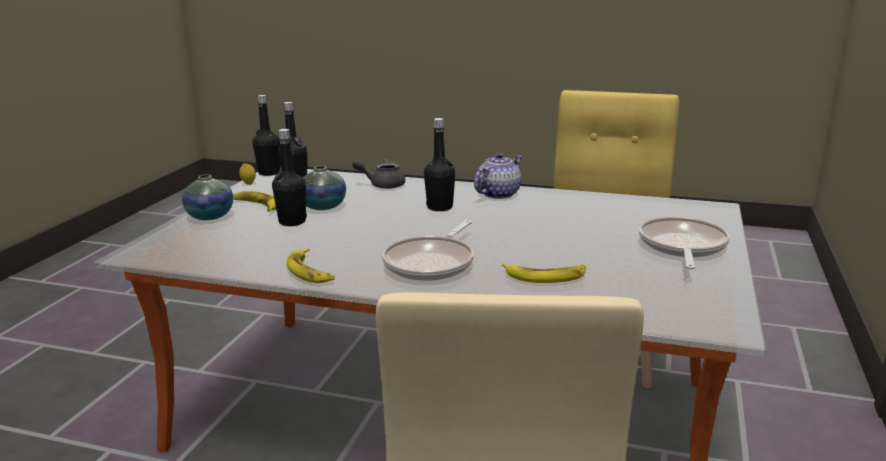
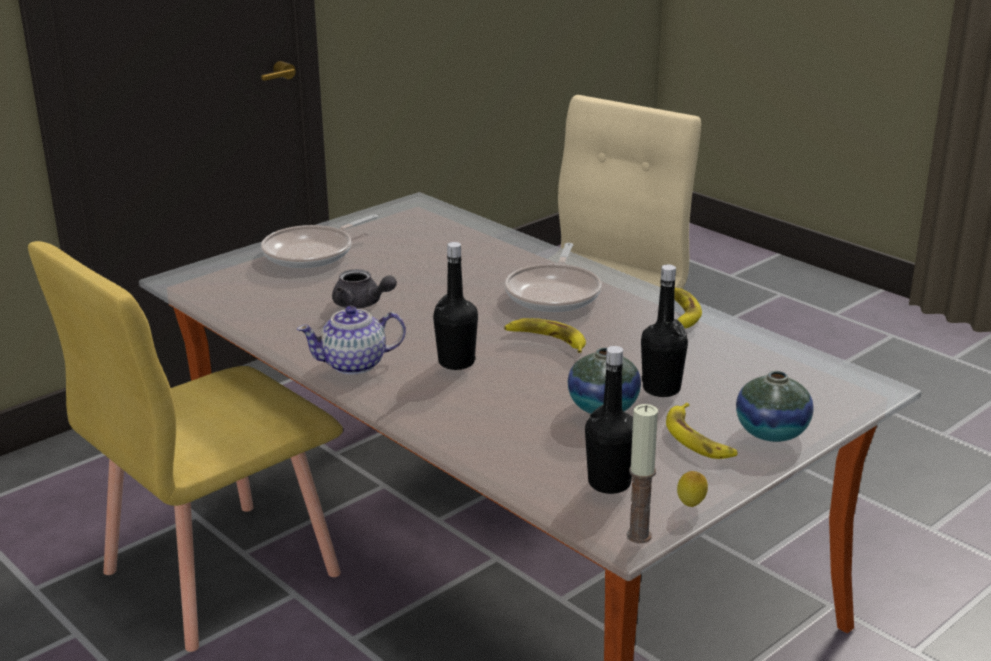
camera: 150 degrees left, 5 degrees up
(269, 173) = (639, 535): black bottle -> candle
(382, 185) = (478, 433): grey teapot -> grey teapot (362, 304)
(432, 263) = (554, 293): frying pan -> frying pan turned 135 degrees clockwise
(545, 276) = (474, 258): banana -> banana (547, 340)

